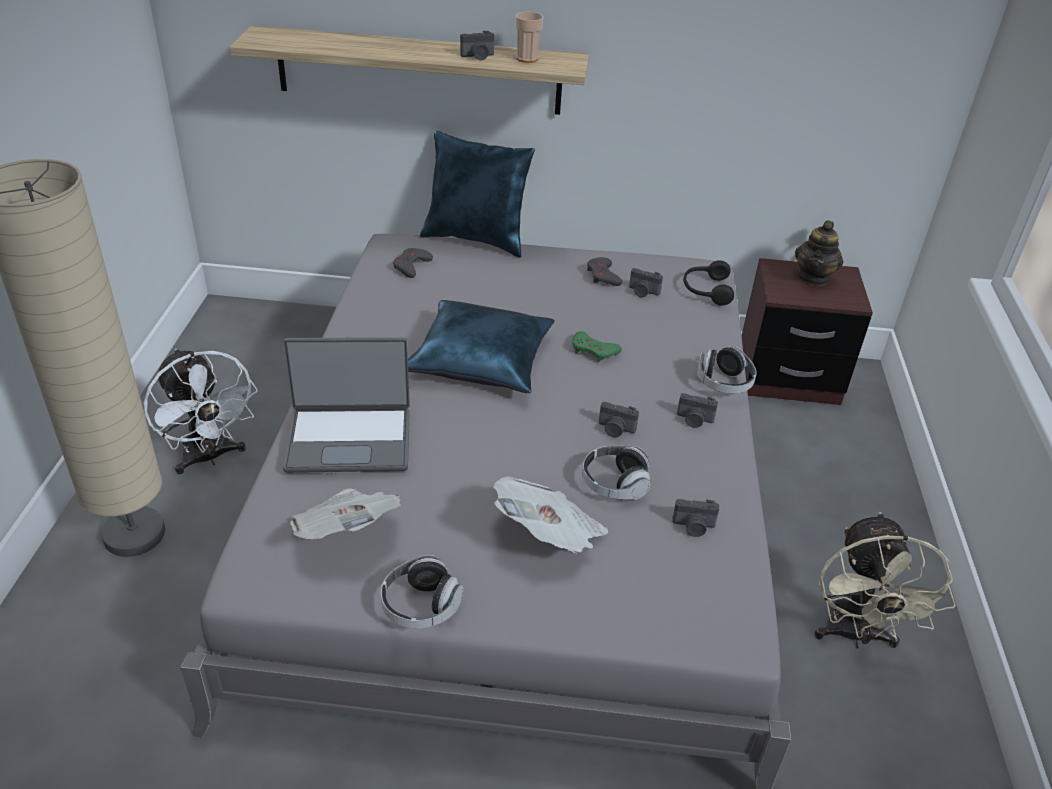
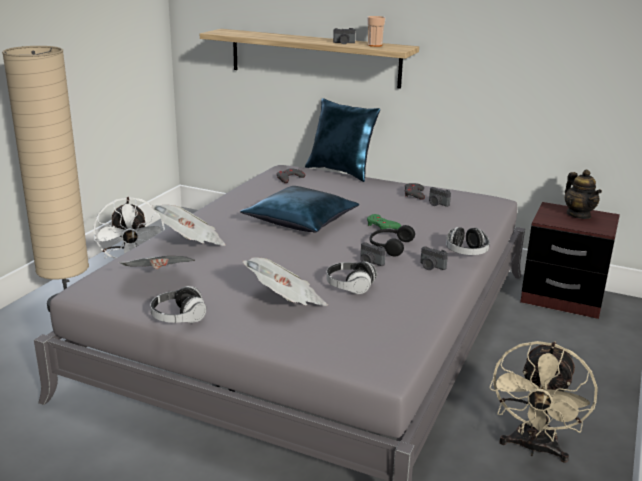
camera: 20 degrees right, 15 degrees down
(349, 439) = (191, 242): laptop -> newspaper
(693, 527) = (391, 314): camera -> none
(705, 290) = (485, 209): black headphones -> black headphones (389, 246)
(814, 277) = (578, 215): teapot -> teapot turned 60 degrees counterclockwise

